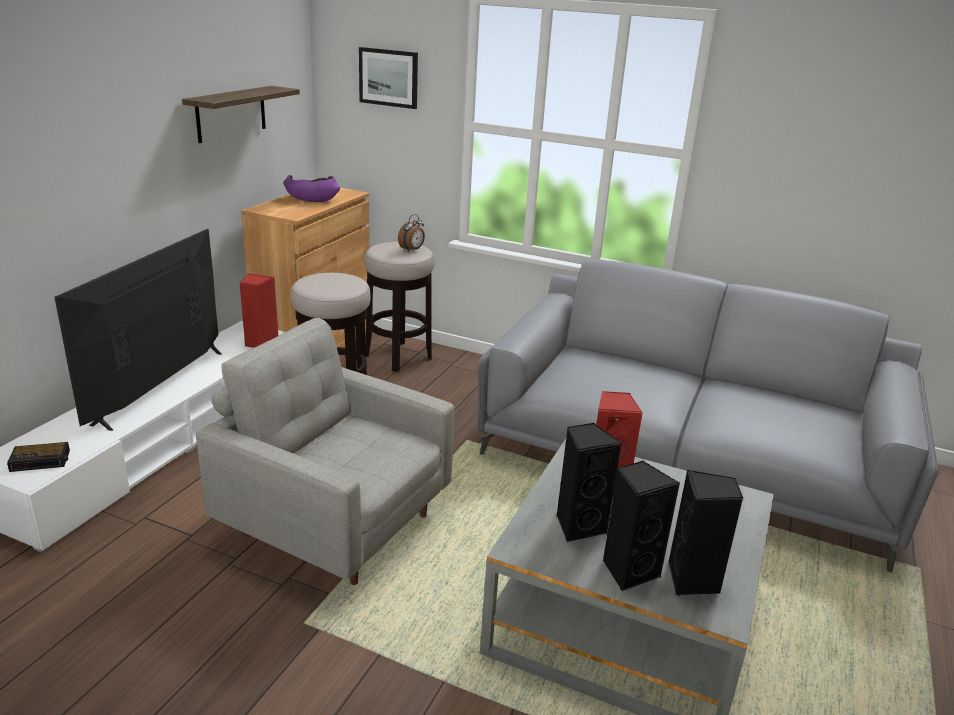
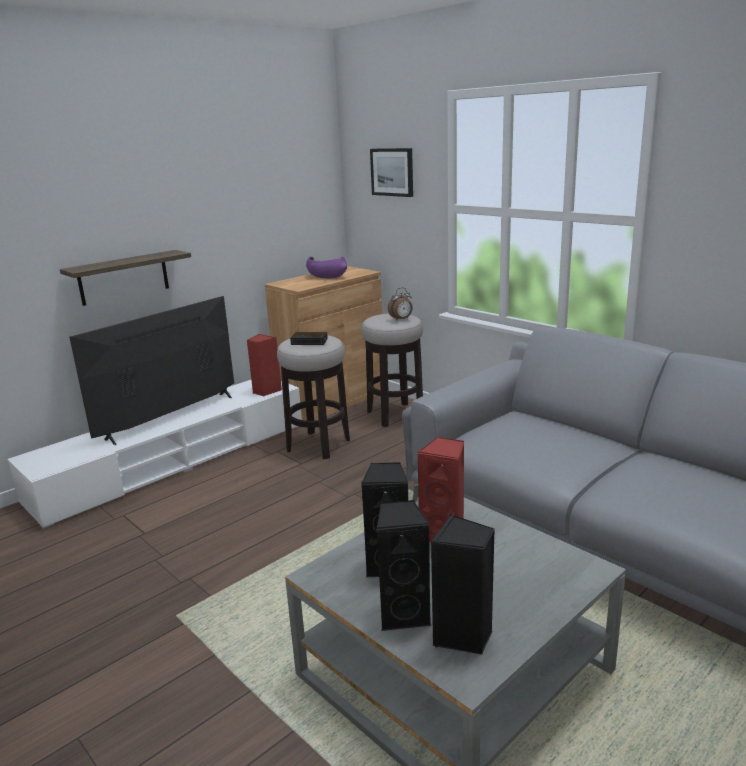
camera: 25 degrees right, 5 degrees down
(41, 460) = (56, 460): alarm clock -> alarm clock (310, 341)
(231, 113) = (257, 206): shelf -> shelf (123, 277)
(334, 523) = (253, 541): grey armchair -> none

